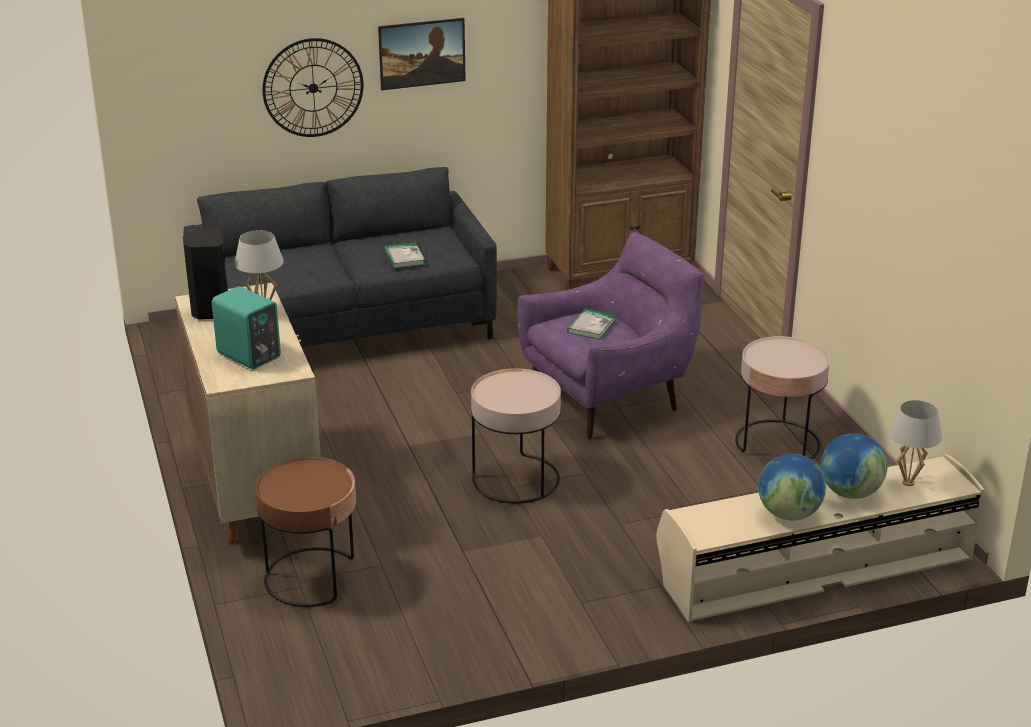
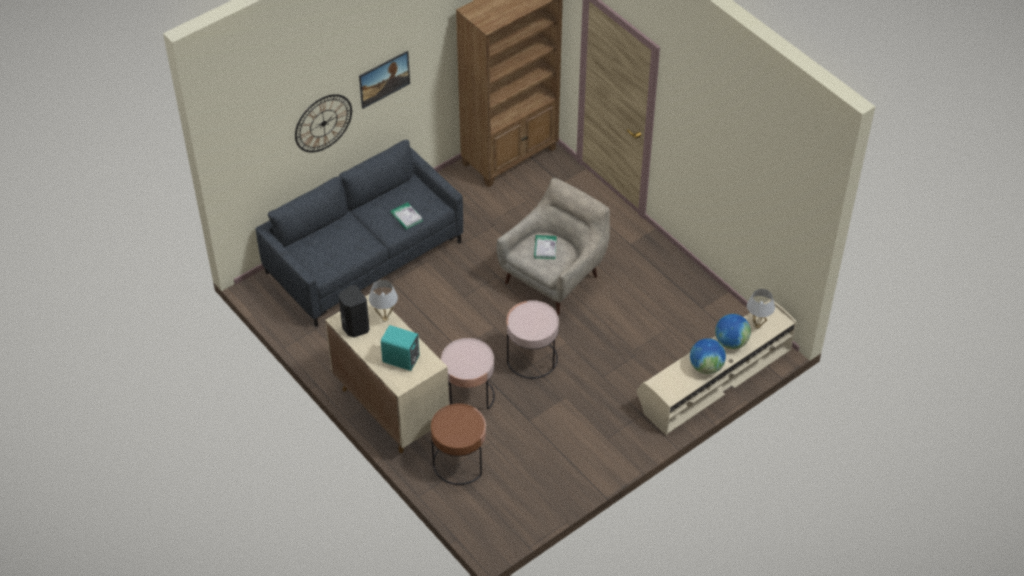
camera: 20 degrees left, 20 degrees up
(609, 398) = (555, 277): purple armchair -> beige armchair
(778, 443) = (663, 289): pink side table -> pink side table (468, 396)

